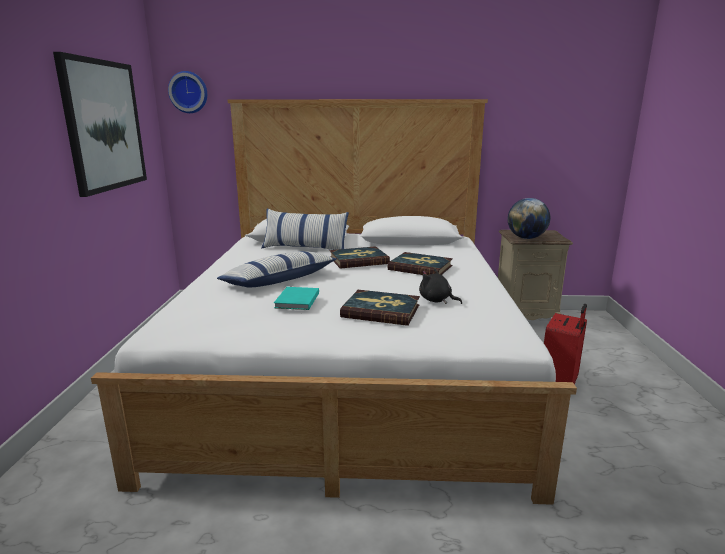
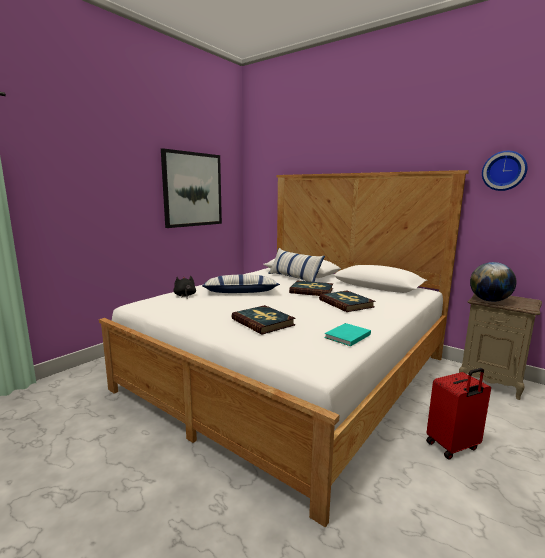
camera: 35 degrees right, 5 degrees down
(189, 92) = (258, 171): wall clock -> wall clock (504, 171)
(296, 301) = (224, 304): turquoise book -> turquoise book (346, 336)
(436, 300) = (313, 325): black plush toy -> black plush toy (185, 296)

